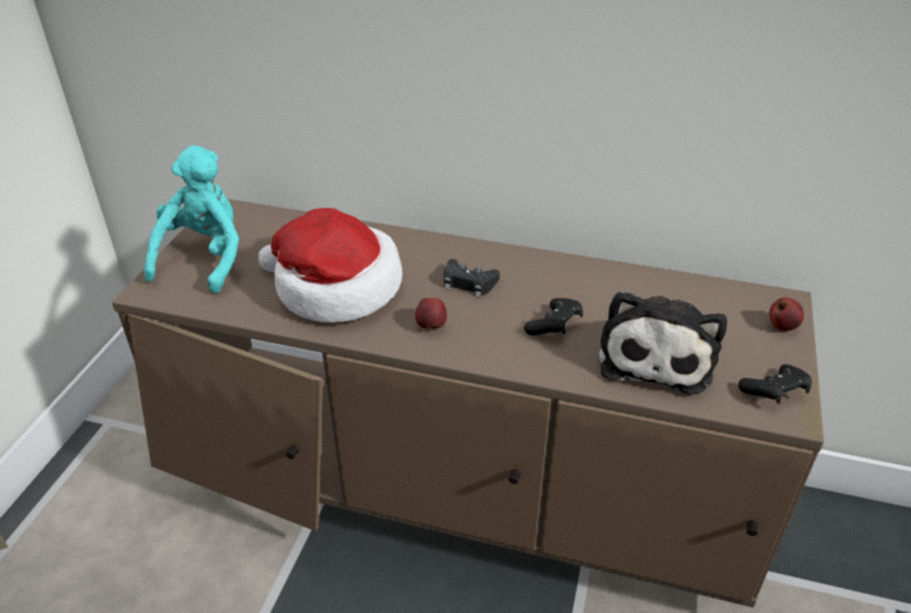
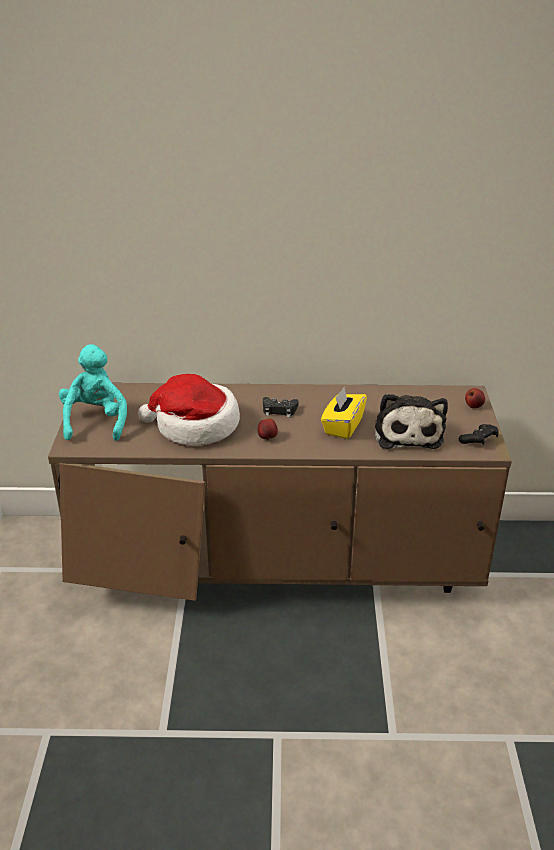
camera: 15 degrees left, 5 degrees down
(554, 326) = (342, 426): black game controller -> yellow tissue box

